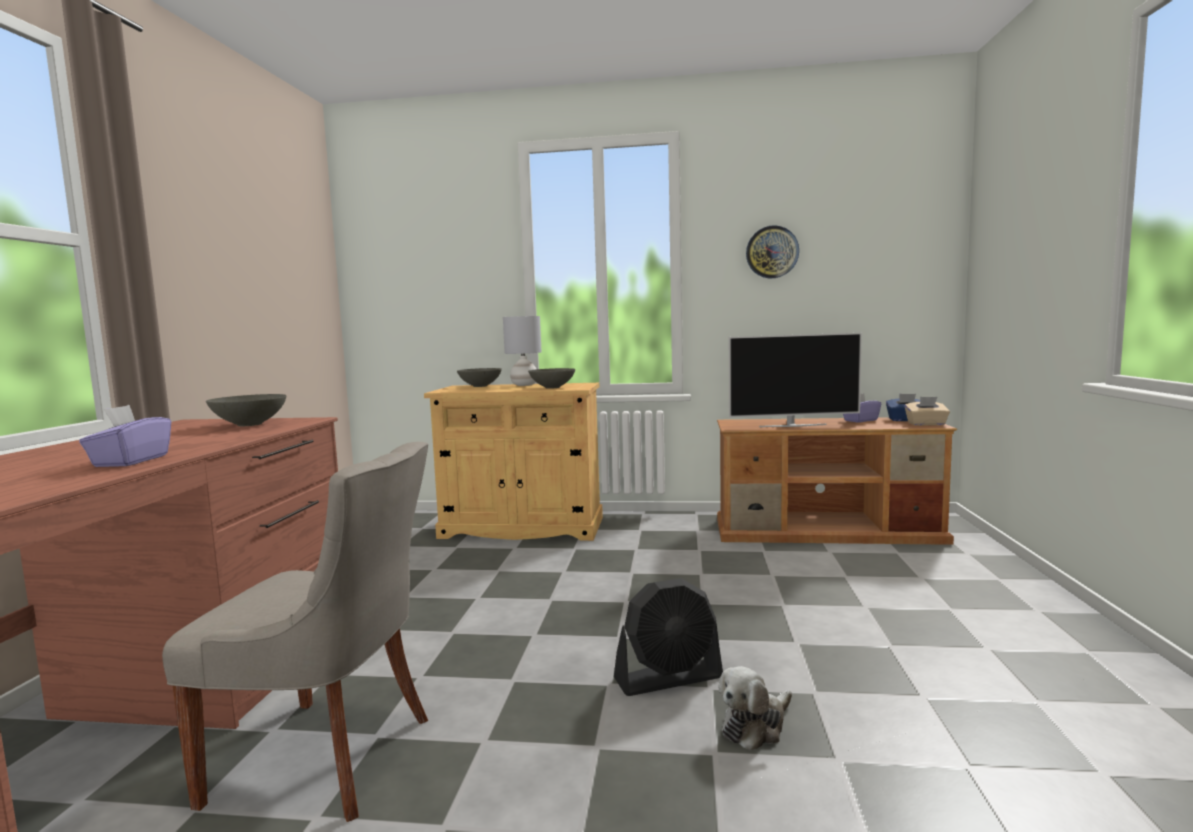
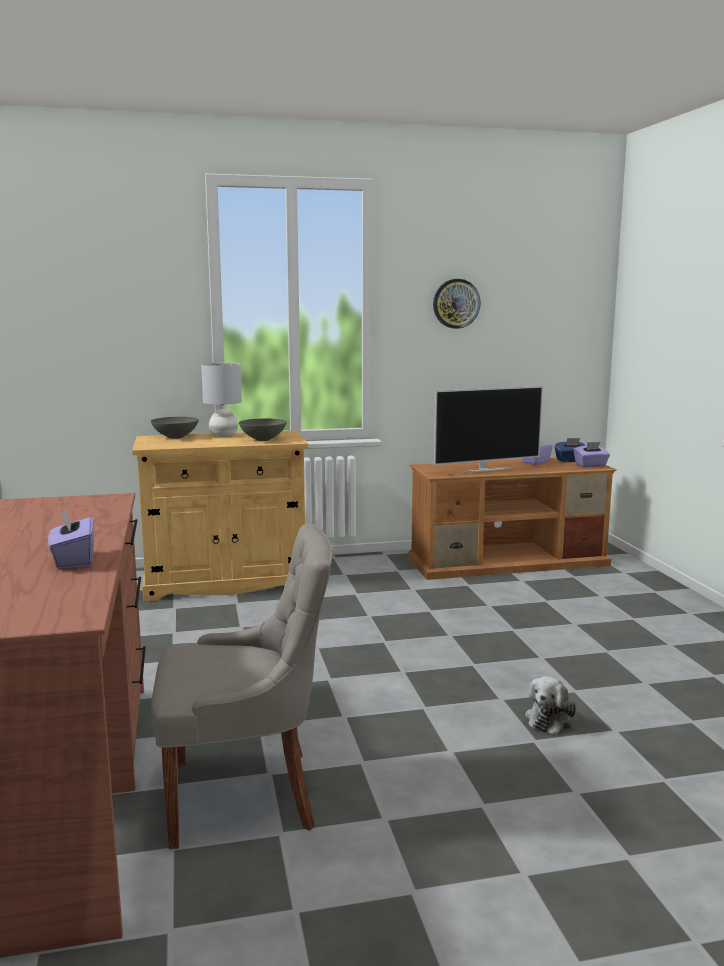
camera: 20 degrees left, 5 degrees up
(249, 424) = (64, 507): grey bowl -> none
(669, 678) = (466, 696): black fan -> none
(926, 424) = (591, 465): beige tissue box -> purple tissue box

